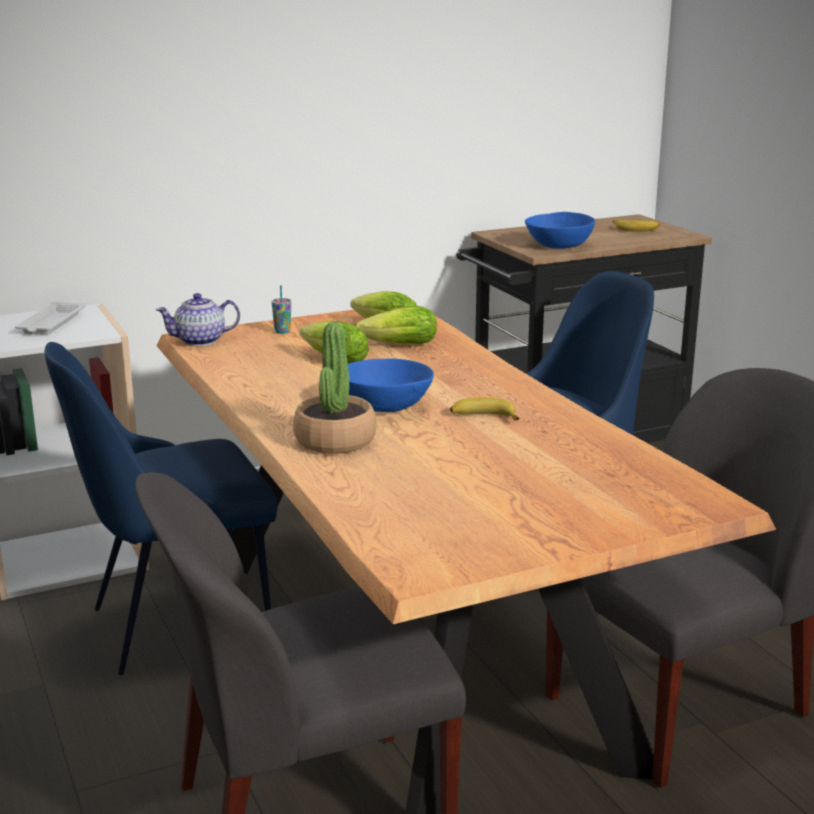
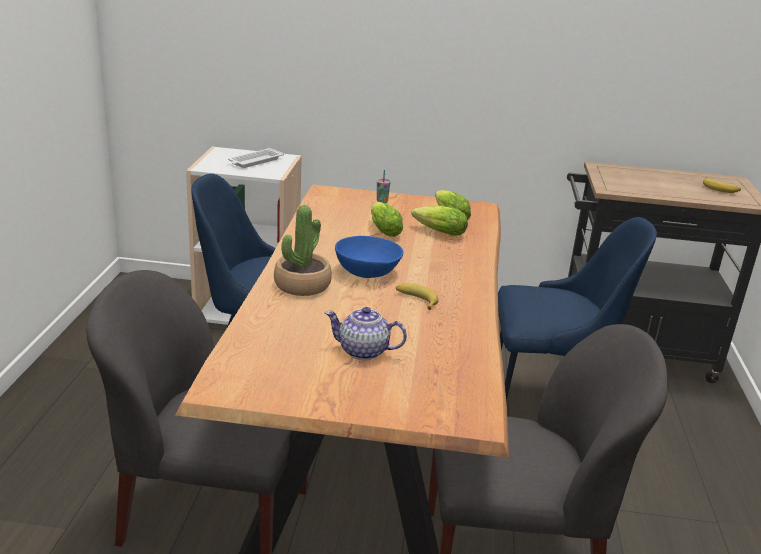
camera: 30 degrees right, 5 degrees up
(201, 341) = (326, 195): teapot -> teapot (364, 351)
(558, 246) = (632, 187): blue bowl -> none

